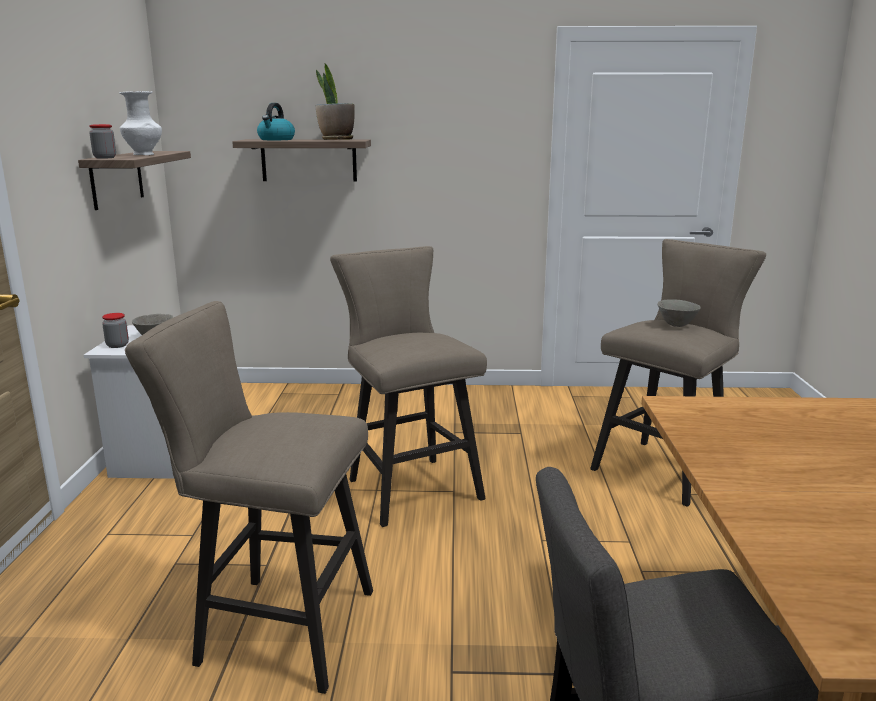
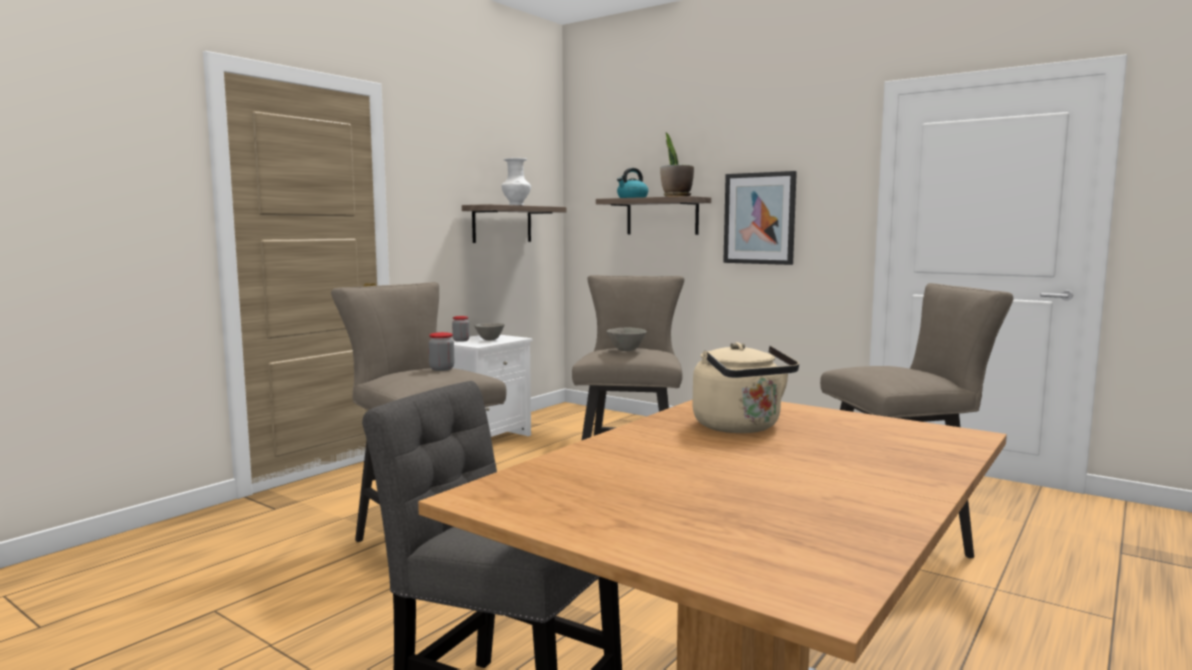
camera: 35 degrees right, 10 degrees down
(105, 158) = (481, 204): jar -> jar (442, 369)
(429, 163) = (759, 218): none -> picture
(677, 325) = (901, 369): grey bowl -> grey bowl (626, 350)
(774, 445) = (740, 427): none -> beige kettle

